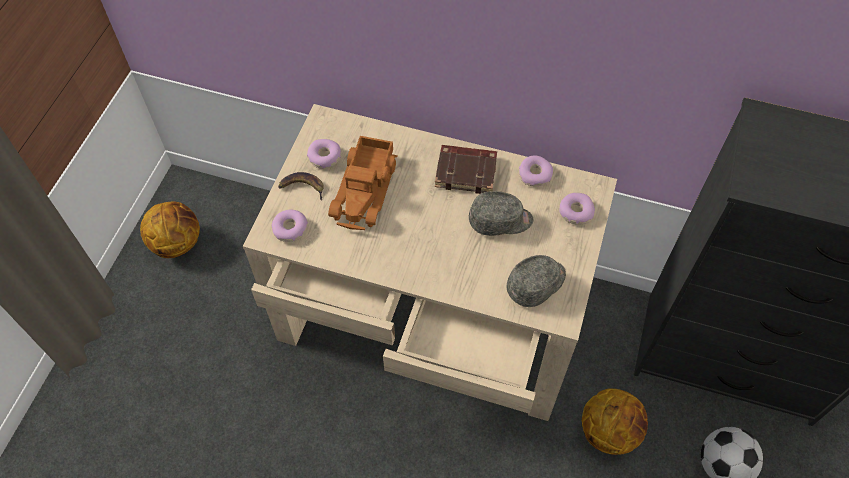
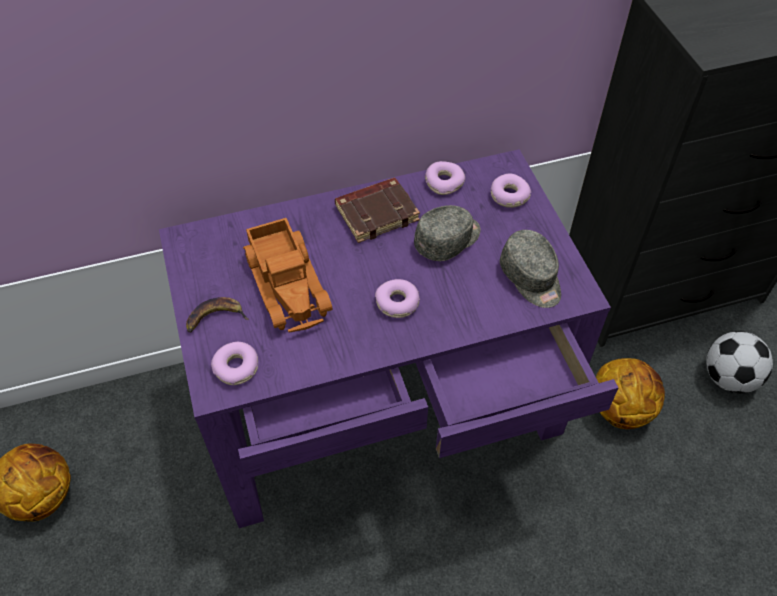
camera: 35 degrees left, 5 degrees down
(324, 157) = (215, 275): donut -> donut (397, 303)
(430, 326) = (388, 415): beige desk -> purple desk
(537, 284) = (531, 278): grey cap -> grey cap turned 135 degrees clockwise

